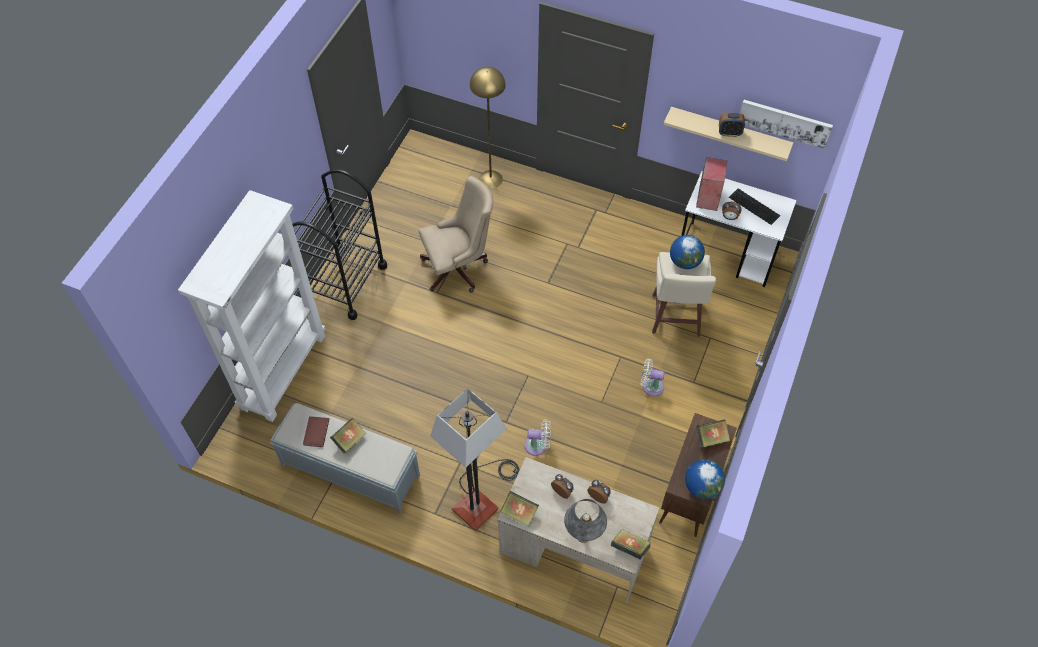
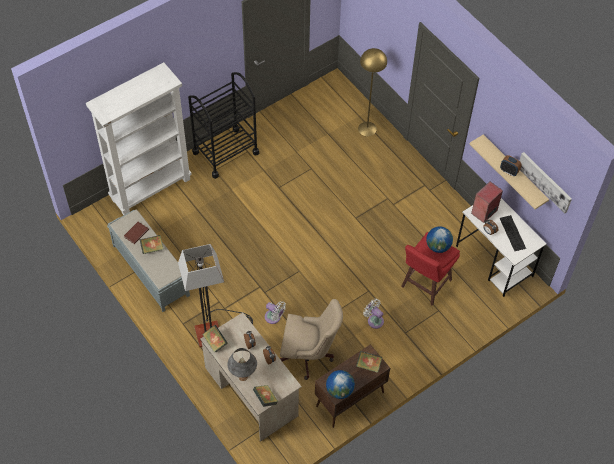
camera: 30 degrees right, 0 degrees up
(459, 268) = (304, 178): beige office chair -> beige office chair (309, 355)
(675, 316) = (425, 284): beige stool -> red stool

